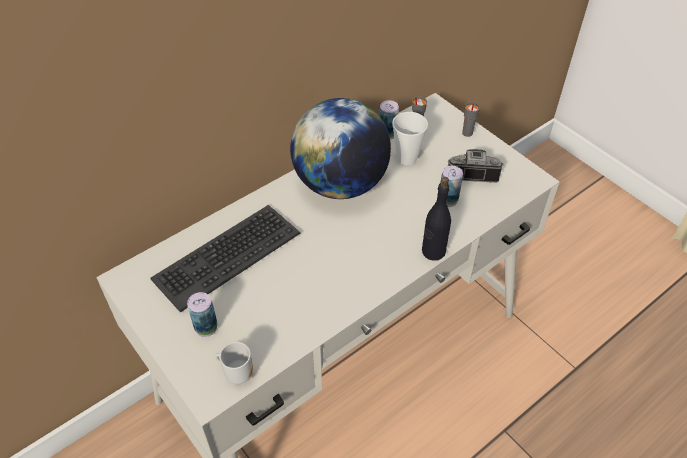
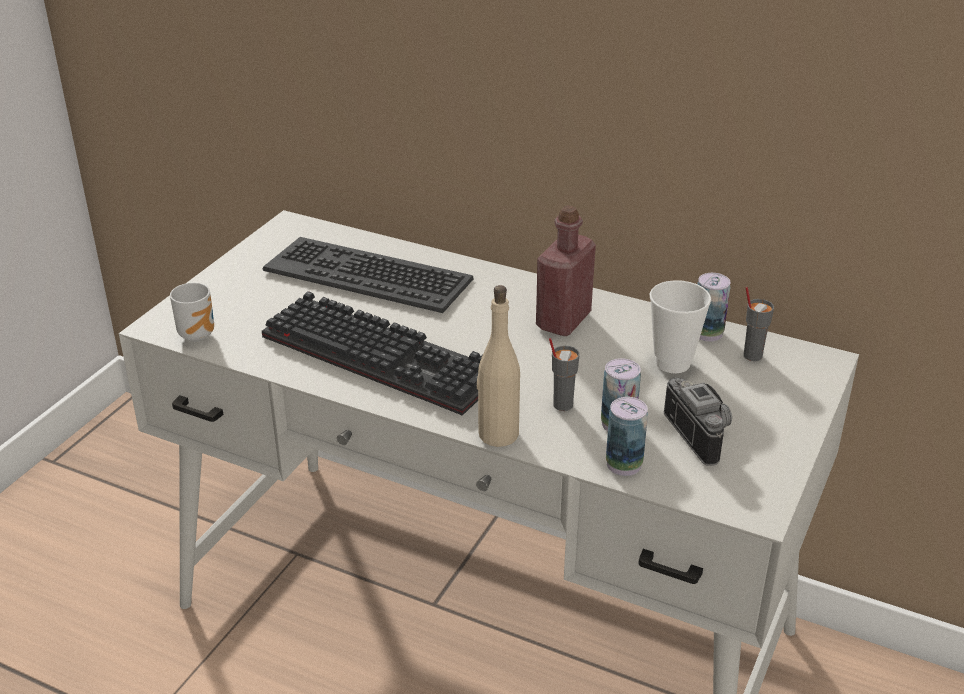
camera: 65 degrees right, 15 degrees down
(206, 327) = (252, 294): can -> can (624, 464)
(328, 276) = (386, 356): none -> keyboard
(340, 184) = (563, 321): globe -> red bottle
(433, 251) = (497, 434): black bottle -> beige bottle
(467, 133) = (794, 408): grey cup -> grey cup (562, 405)

